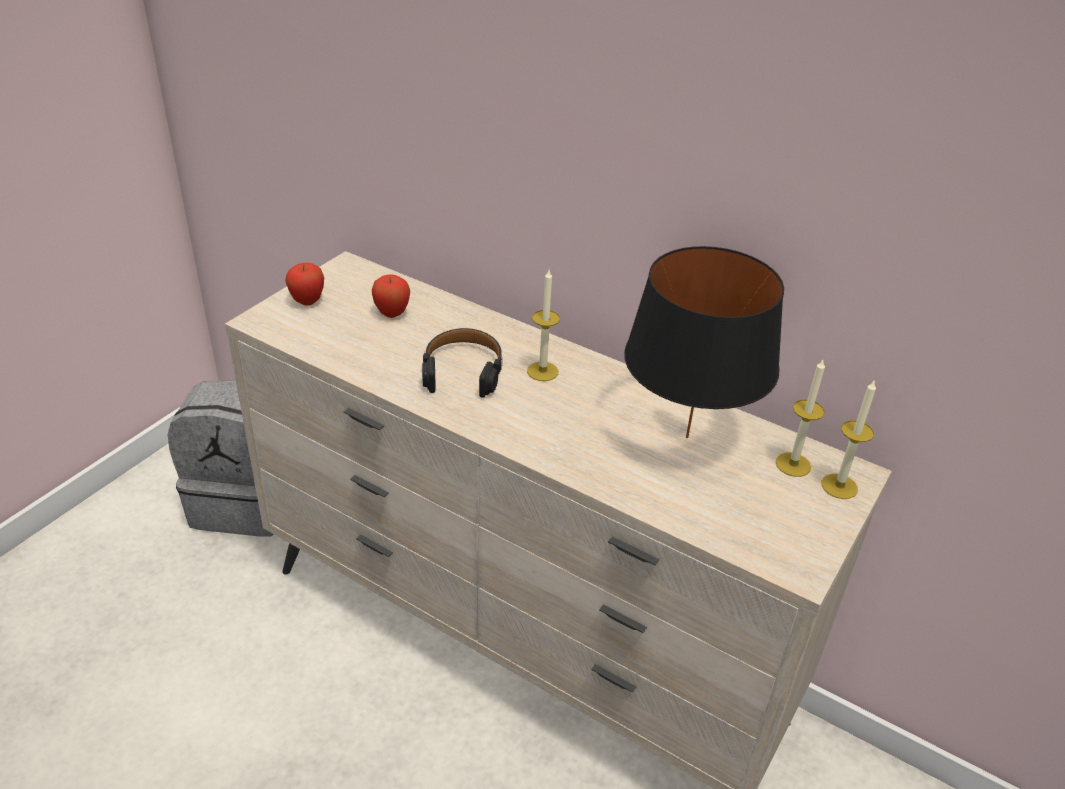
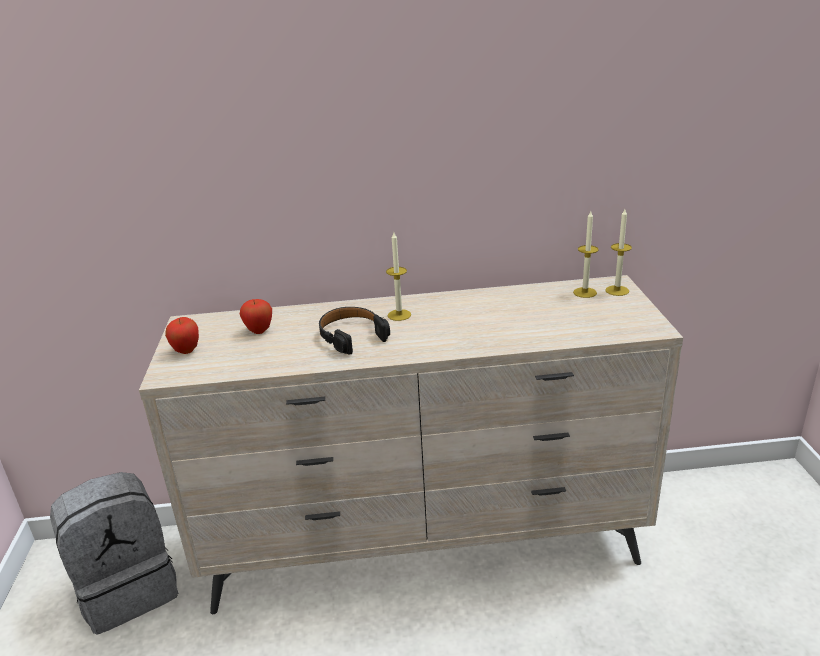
camera: 35 degrees left, 10 degrees down
(686, 436) = (520, 306): black table lamp -> none

